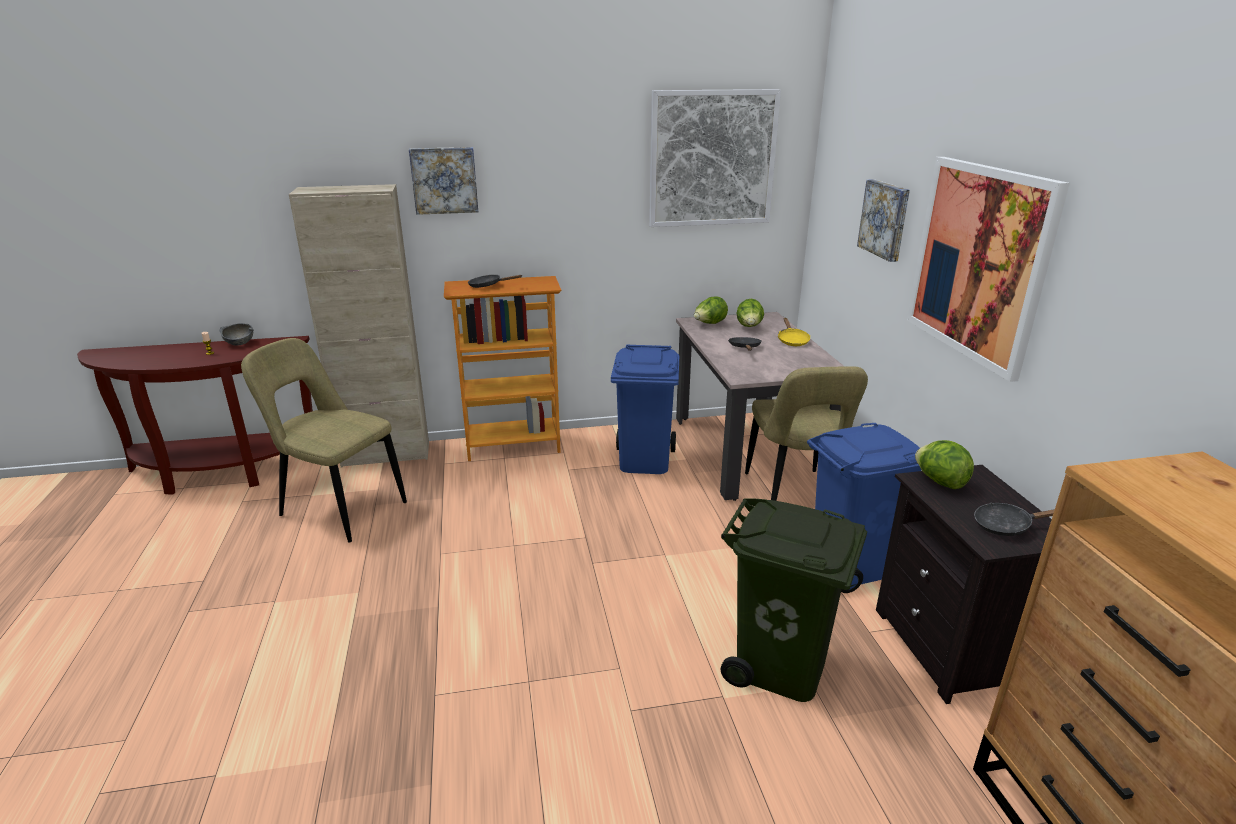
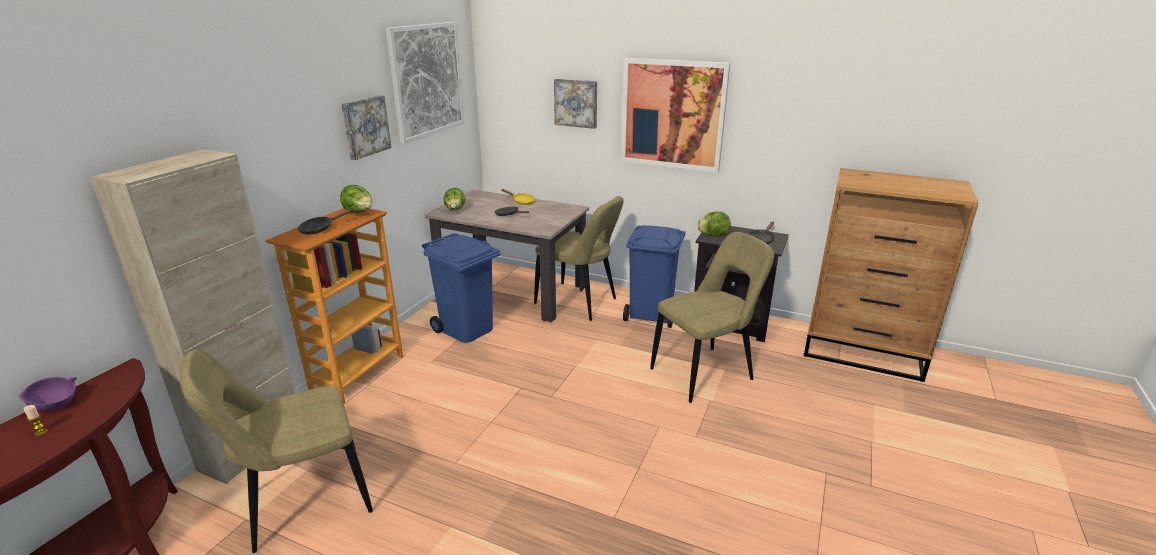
camera: 55 degrees left, 0 degrees up
(240, 343) = (56, 405): grey bowl -> purple bowl
(444, 180) = (246, 135): picture -> picture (365, 126)
(749, 327) = (482, 203): lettuce -> lettuce (359, 213)
(780, 667) = (705, 373): green trash can -> beige chair

